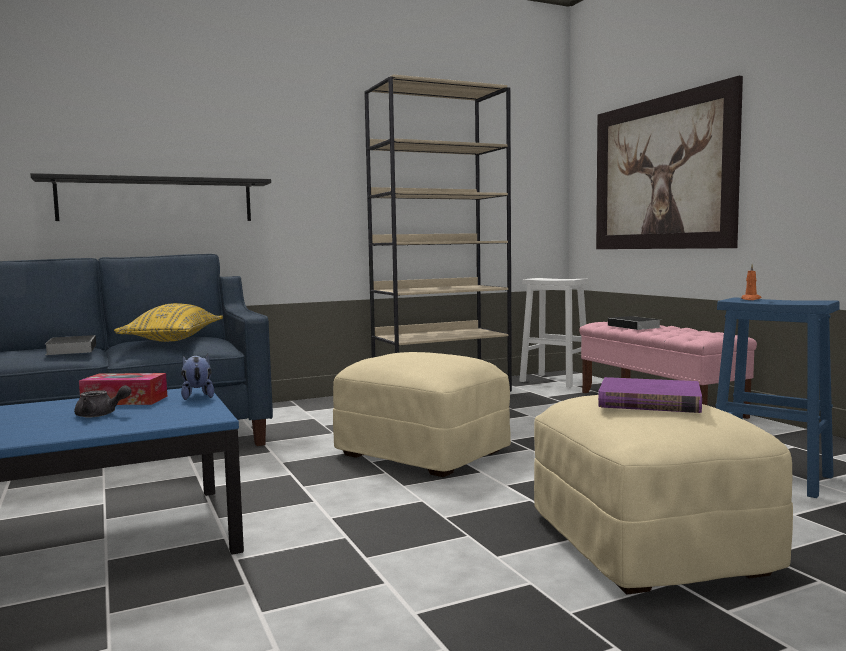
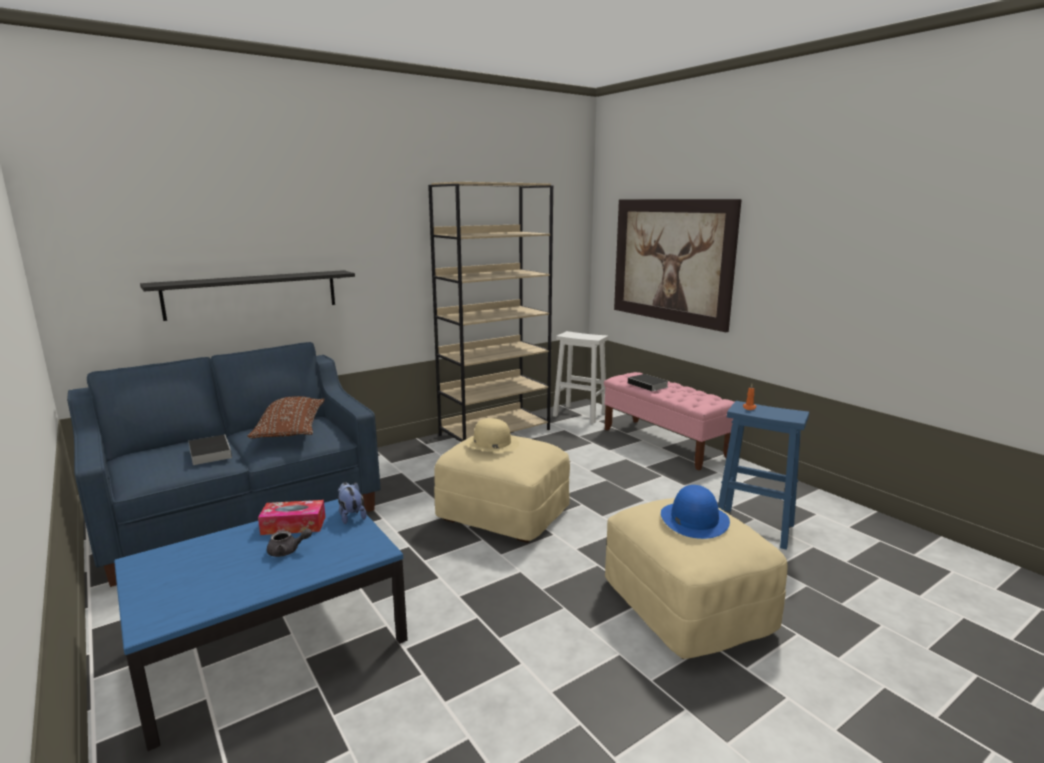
camera: 10 degrees left, 10 degrees up
(174, 339) = (290, 429): yellow pillow -> brown pillow
(406, 354) = (492, 443): none -> beige hat
(649, 401) = (694, 519): purple book -> blue hat

